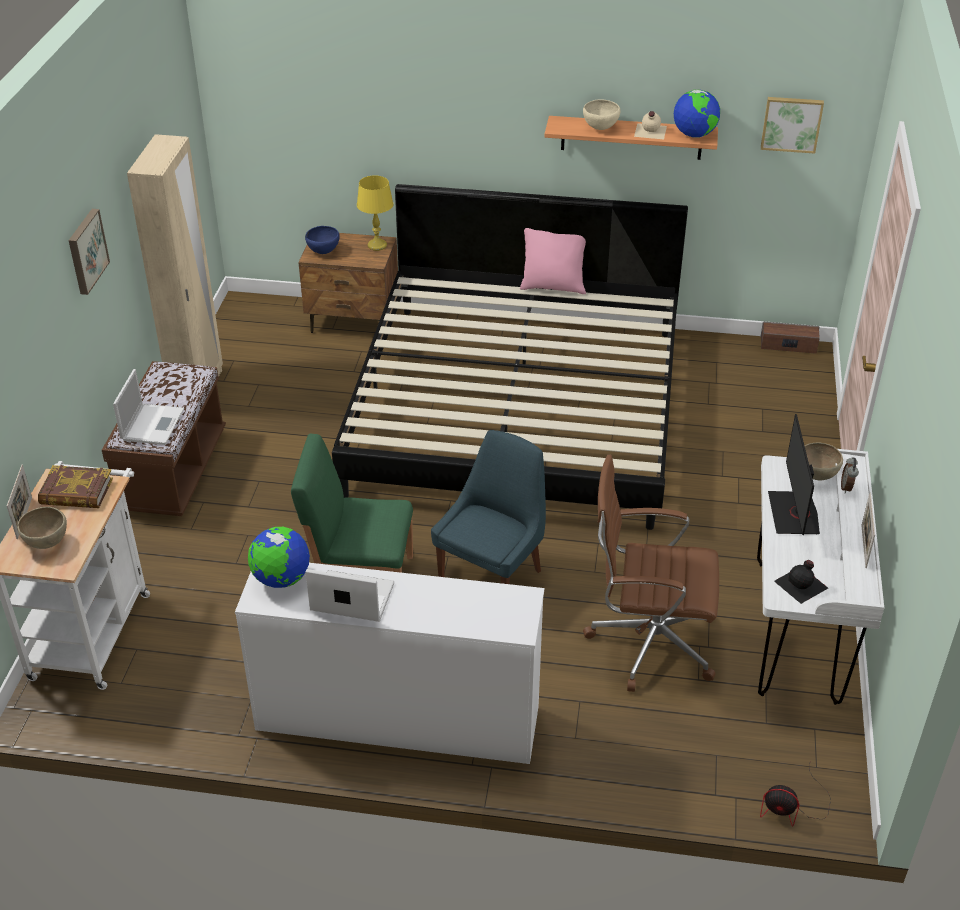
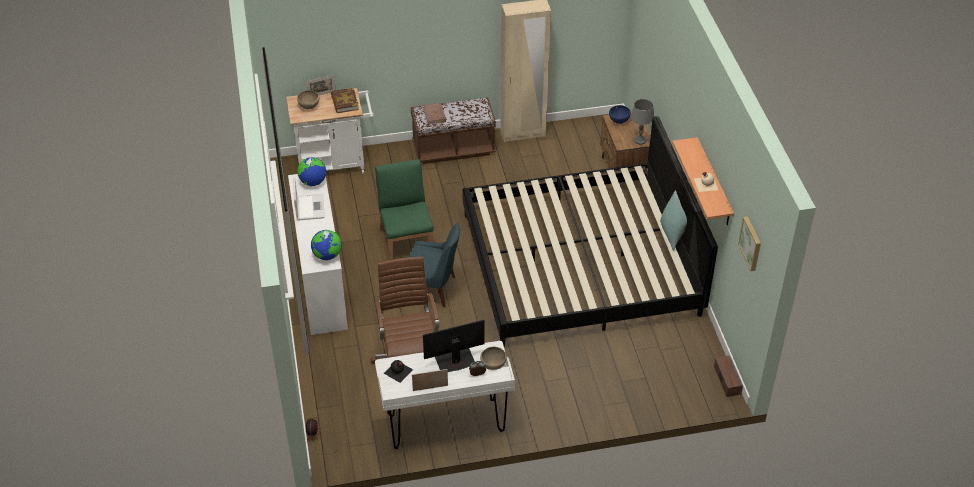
camera: 70 degrees right, 5 degrees up
(86, 251) = (445, 21): picture -> none
(153, 424) = (434, 115): laptop -> brown book
(377, 245) = (639, 140): yellow table lamp -> grey table lamp
(553, 287) = (673, 234): pink pillow -> turquoise pillow
(600, 128) = (694, 162): beige bowl -> none
(694, 135) = (714, 204): globe -> globe (327, 255)

